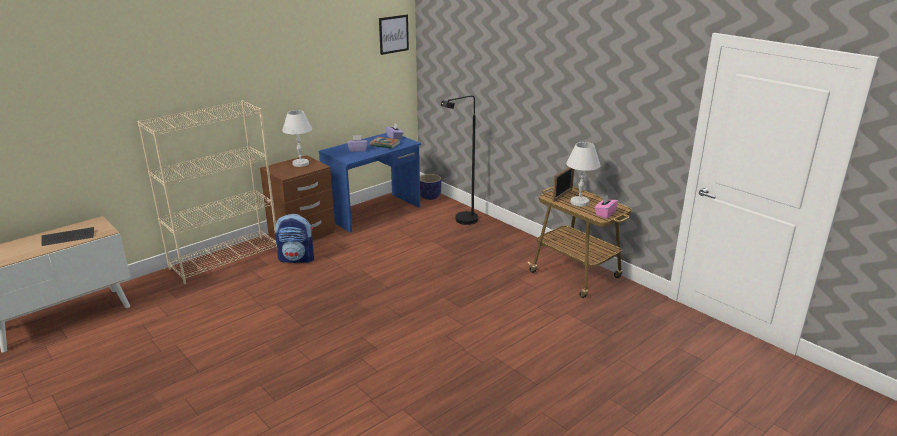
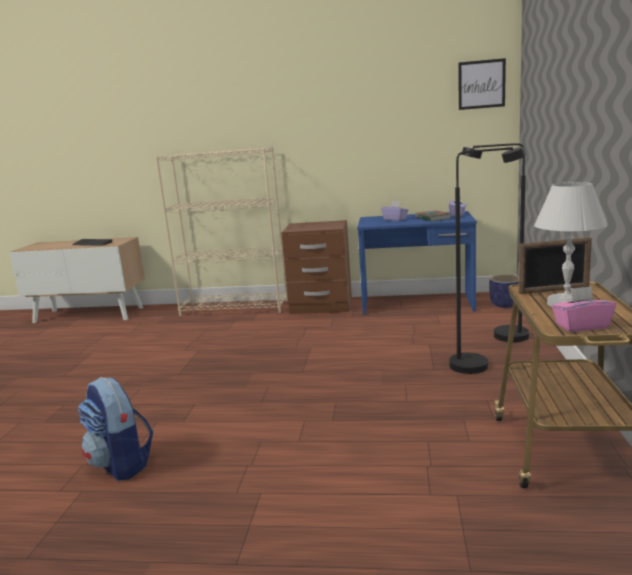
camera: 50 degrees right, 10 degrees down
(297, 259) = (280, 322): backpack -> backpack (121, 464)
(301, 163) = (325, 224): white table lamp -> none
(478, 244) = (479, 364): none -> black floor lamp

